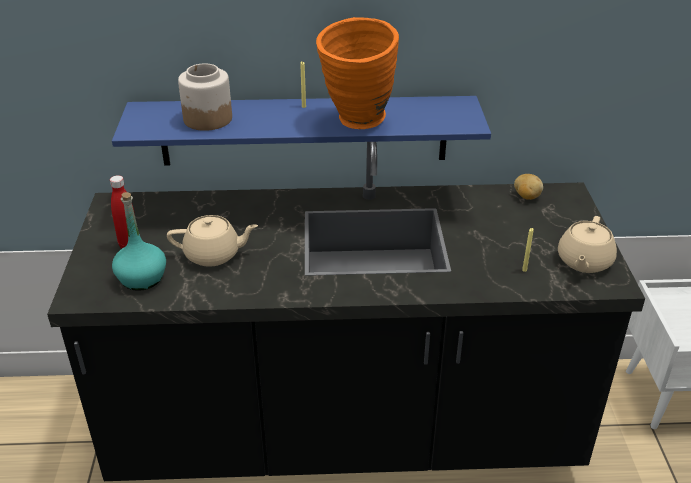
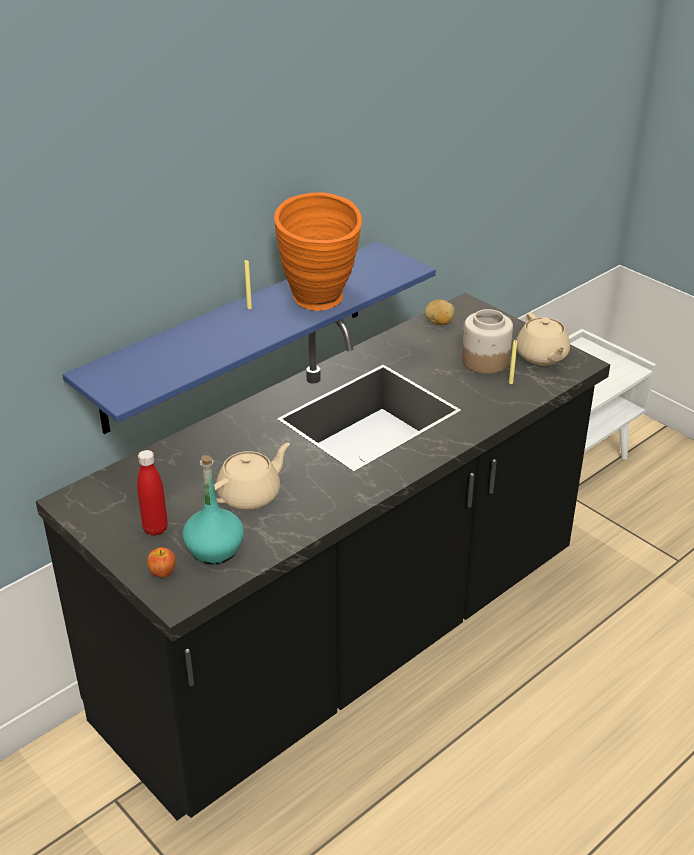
camera: 40 degrees left, 0 degrees up
(94, 275) = (162, 572): none -> apple
(207, 119) = (178, 356): jar -> jar (484, 361)

